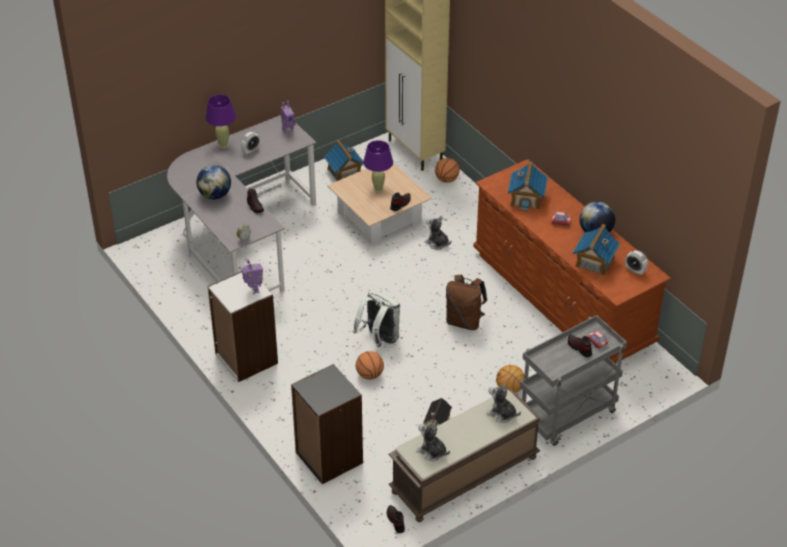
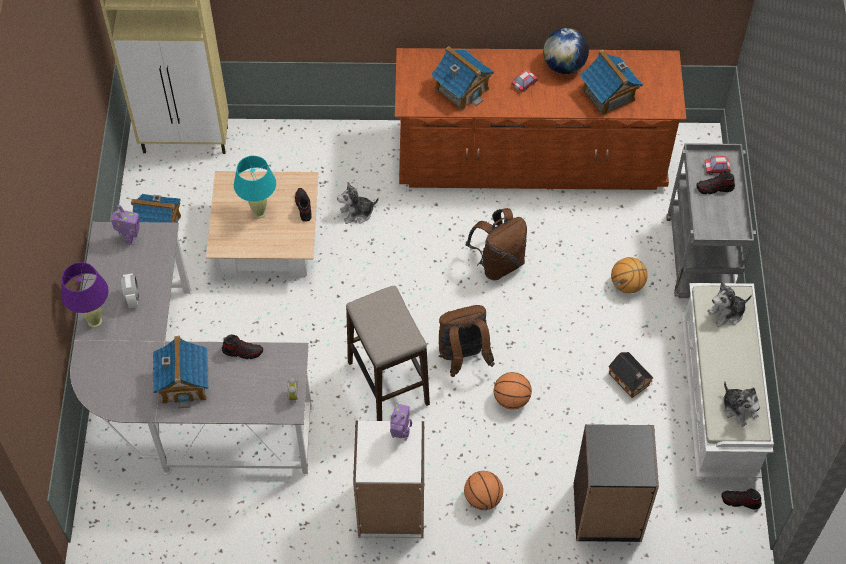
camera: 55 degrees left, 15 degrees up
(215, 195) = (184, 382): globe -> toy house
(330, 315) = (388, 383): none -> stool
(378, 189) = (259, 212): purple table lamp -> turquoise table lamp
(379, 339) = (463, 357): white backpack -> brown backpack
(432, 452) = (738, 409): plush toy -> plush toy turned 105 degrees counterclockwise
(446, 180) = (261, 141): basketball -> basketball (483, 498)
(464, 475) = (719, 400): brown bench -> white bench
(635, 270) = (647, 71): alarm clock -> none

